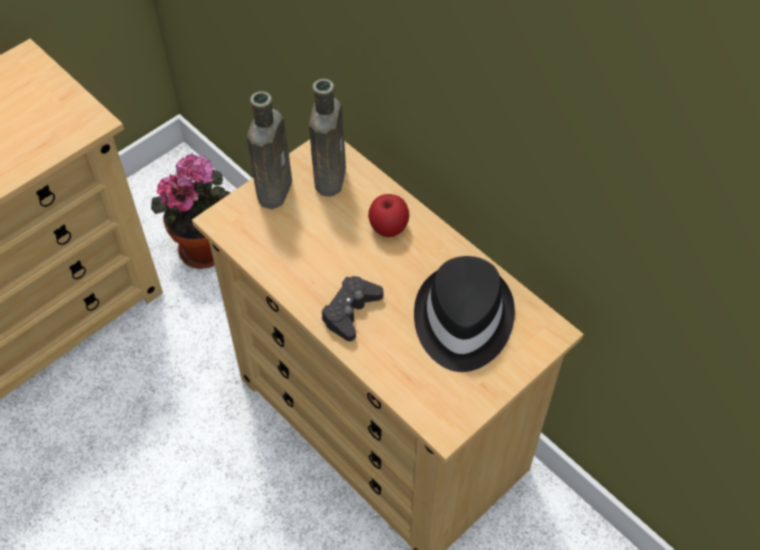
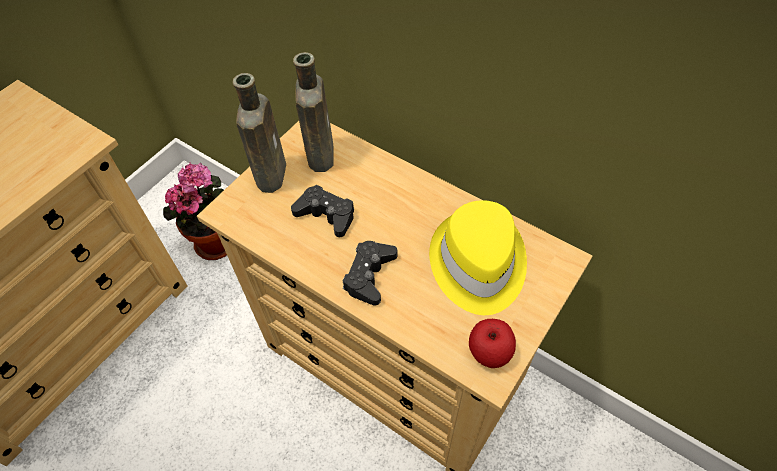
camera: 10 degrees left, 0 degrees up
(322, 242) = (326, 215): none -> black game controller
(388, 227) = (385, 190): apple -> apple (489, 352)
(462, 320) = (477, 264): black hat -> yellow hat

